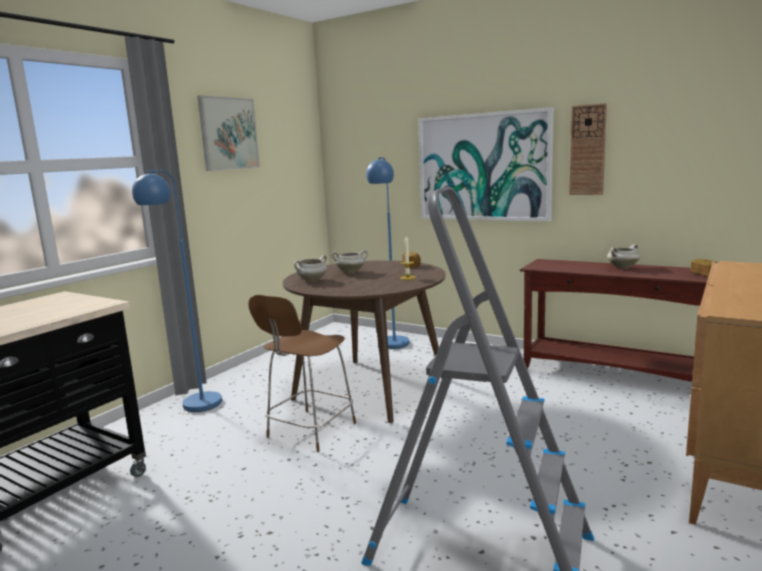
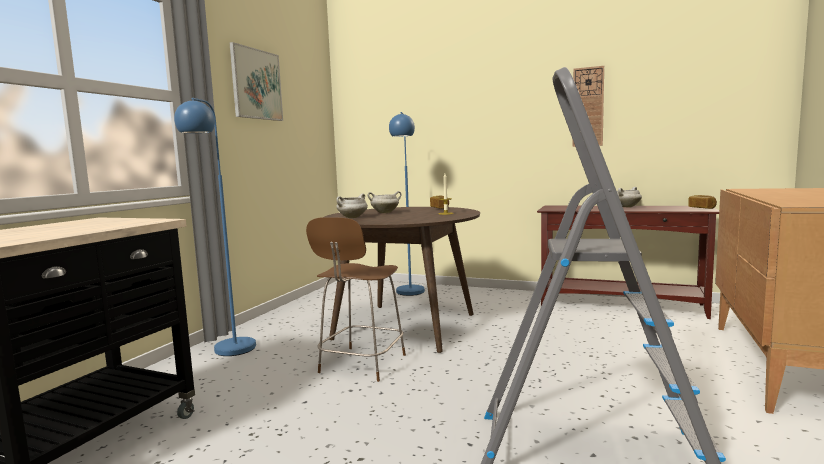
camera: 10 degrees left, 5 degrees down
(483, 167) = (492, 125): picture -> none

